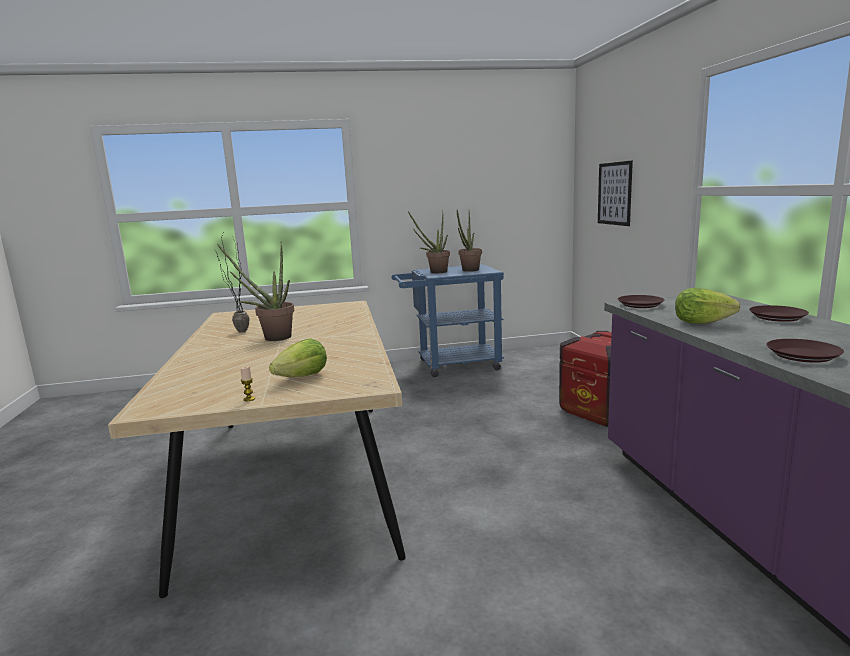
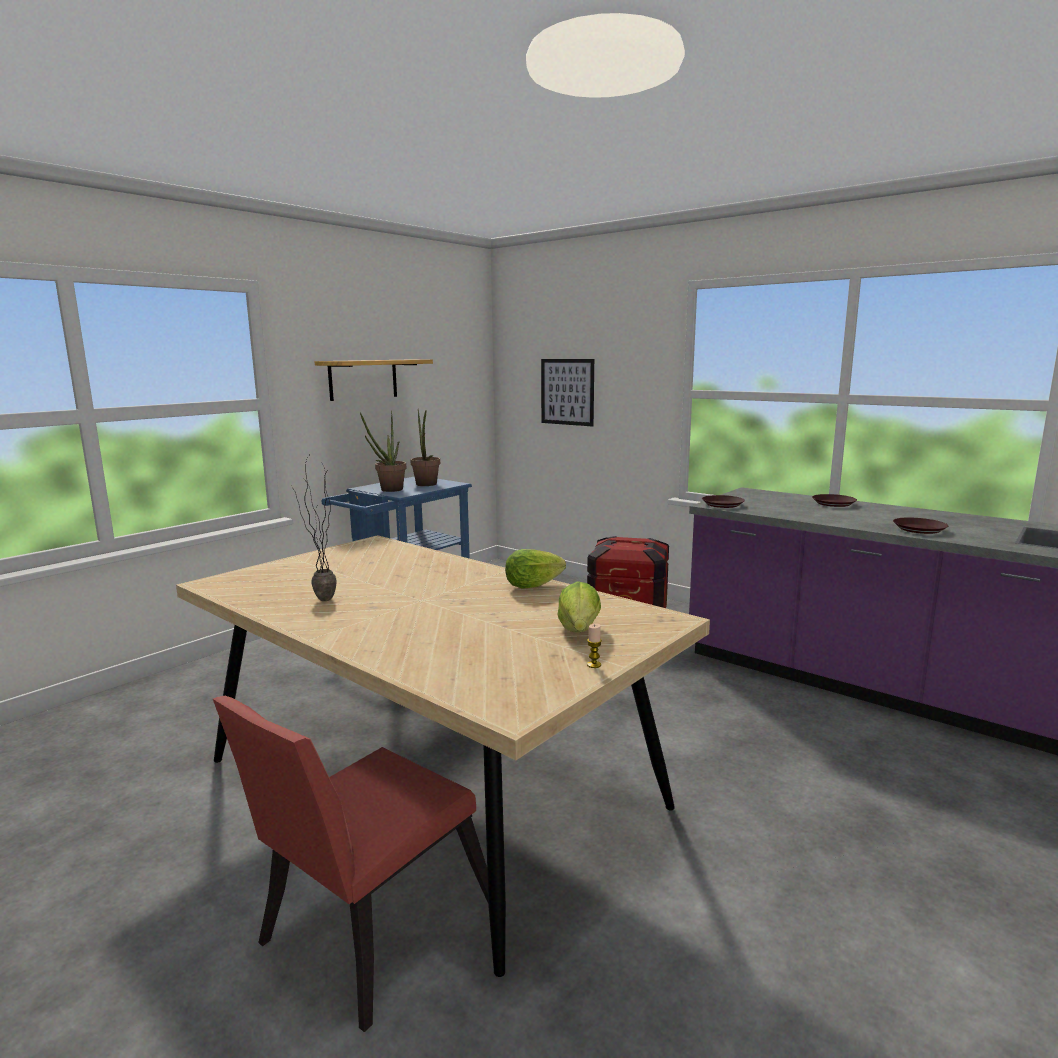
camera: 40 degrees left, 0 degrees up
(153, 540) = (368, 932): none -> red chair
(271, 338) = (398, 599): potted plant -> none
(435, 187) = (363, 379): none -> shelf
(701, 322) = (804, 514): lettuce -> lettuce (532, 585)

